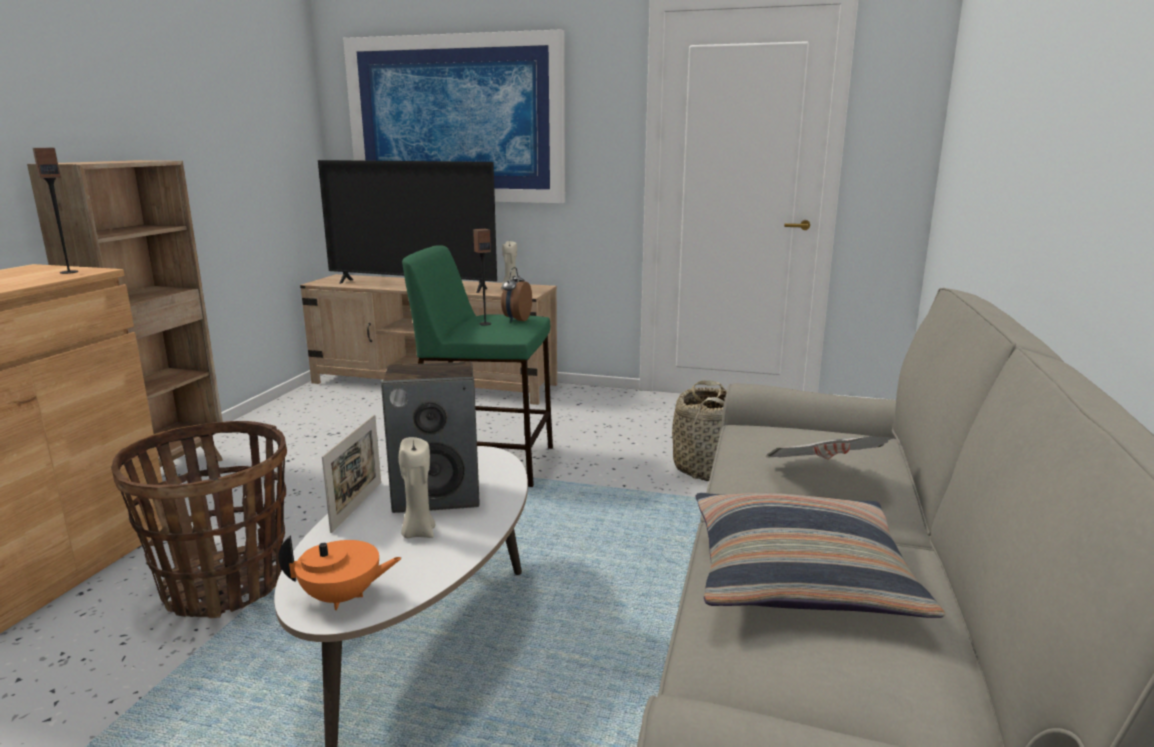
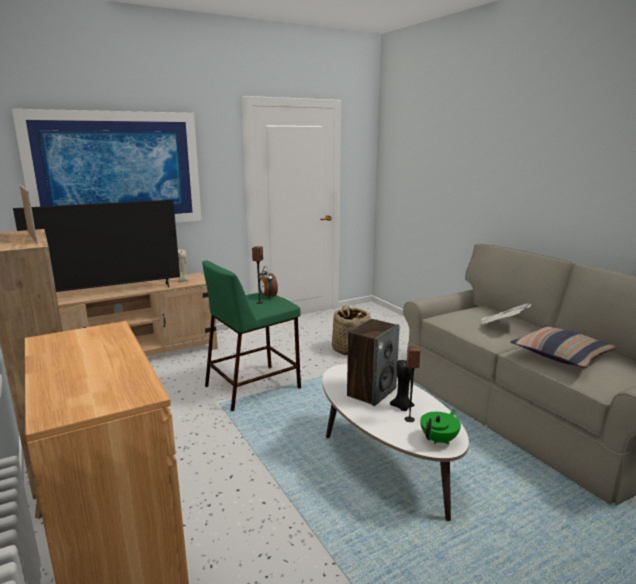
camera: 45 degrees left, 0 degrees up
(69, 272) = (103, 333): speaker -> speaker (409, 419)
(224, 585) = (257, 504): basket -> none
(342, 597) = (439, 439): orange teapot -> green teapot
(357, 506) = (354, 411): picture frame -> picture frame (32, 237)
(418, 533) = (402, 407): beige candle -> black candle

